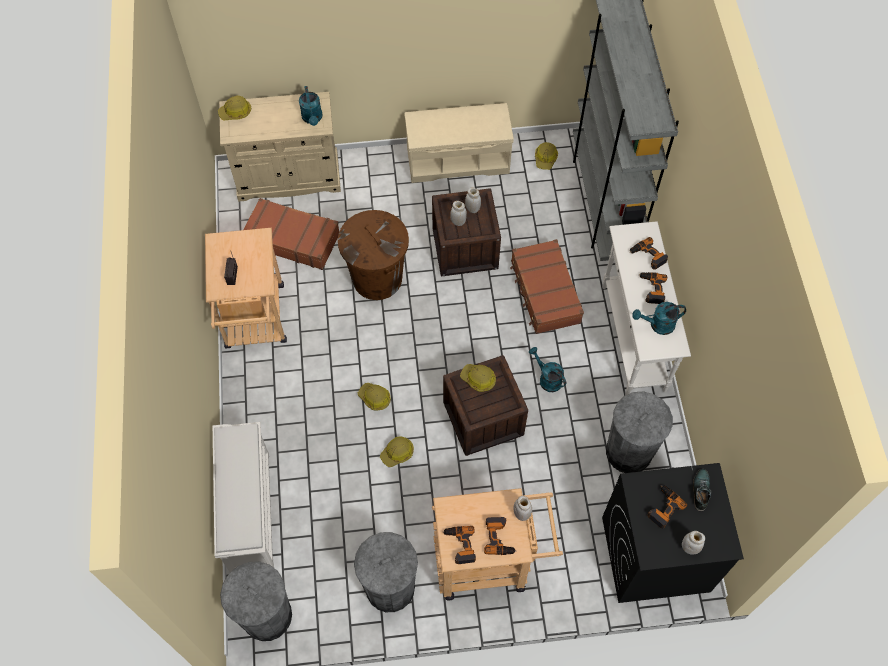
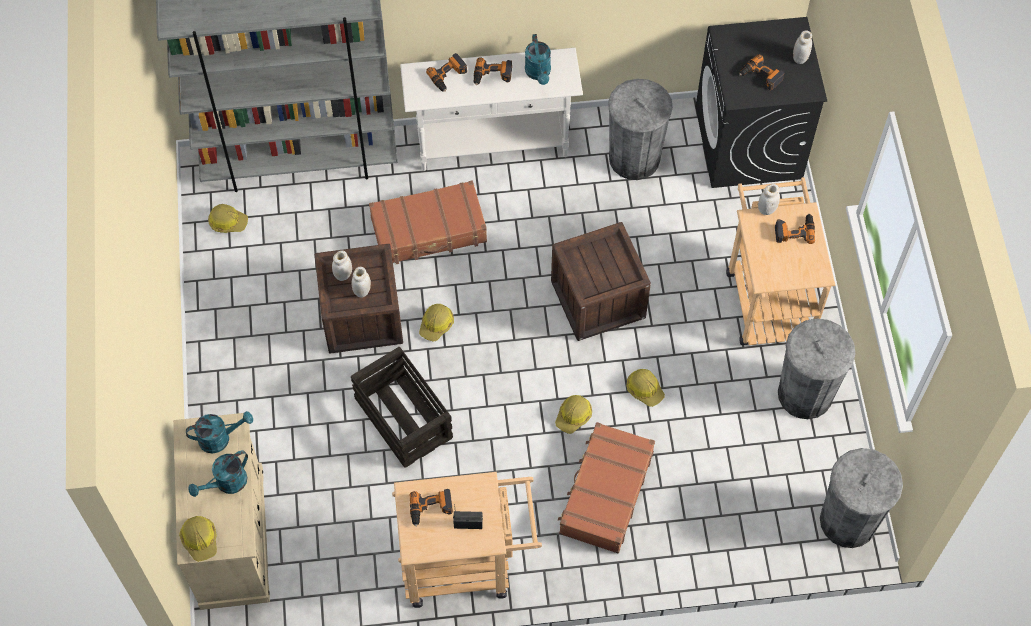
camera: 90 degrees left, 0 degrees up
(249, 510) = (725, 550): white shoe rack -> none
(292, 239) = (337, 525): brown suitcase -> brown suitcase (605, 493)
(377, 278) = (402, 417): brown trash can -> crate
(458, 159) = (220, 323): beige bench -> none
(460, 545) = (806, 267): power drill -> power drill (431, 509)
(478, 379) = (582, 271): hard hat -> hard hat (436, 324)
(547, 378) = (545, 233): turquoise watering can -> turquoise watering can (226, 484)
(700, 490) = (740, 44): shoe -> none

